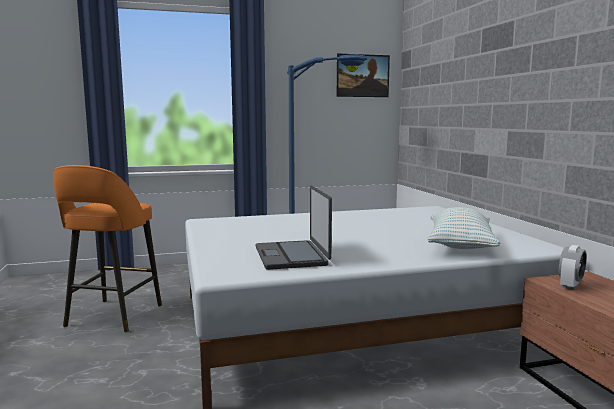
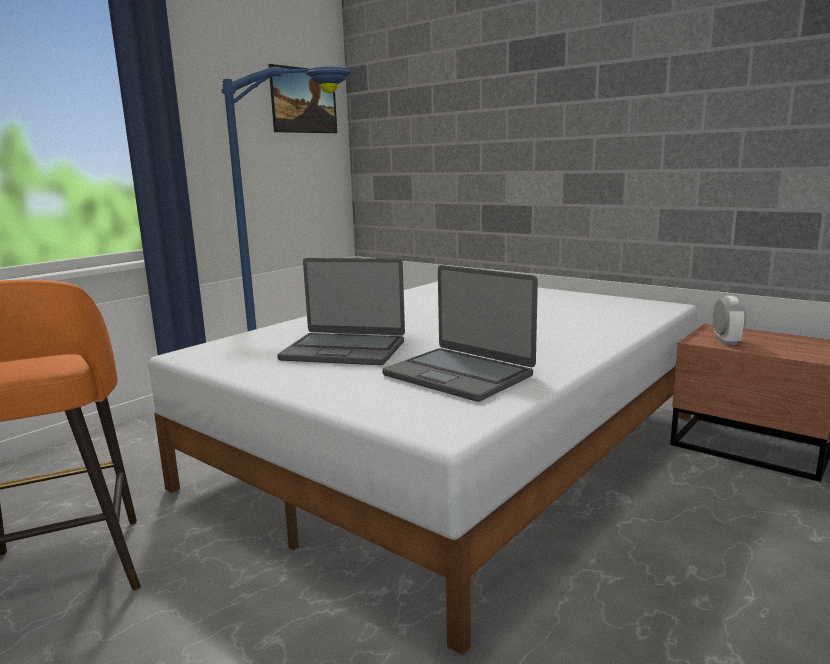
camera: 35 degrees left, 5 degrees up
(269, 233) = (344, 350): none -> laptop
(460, 245) = (589, 318): pillow -> none

